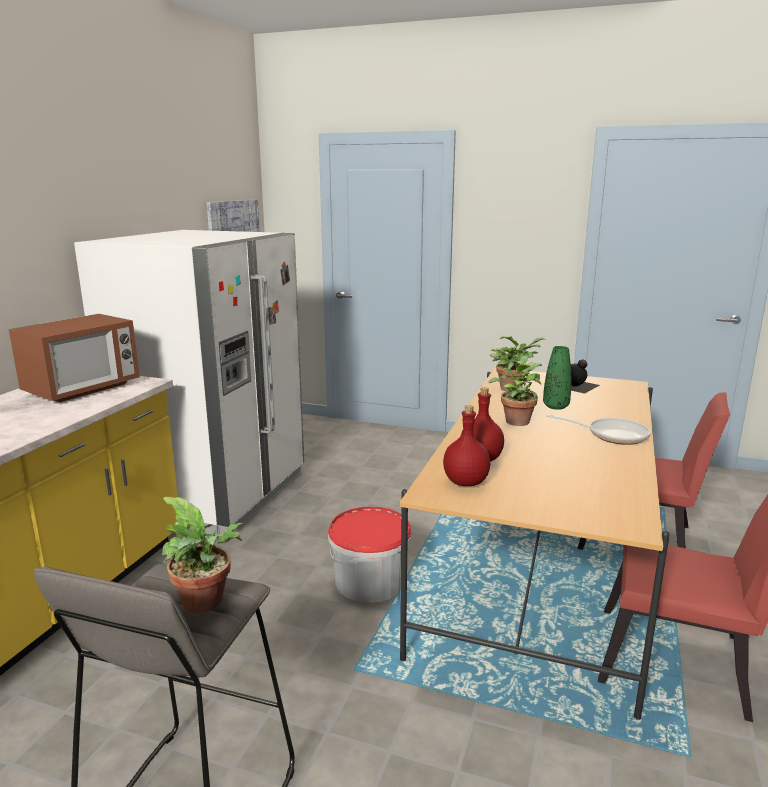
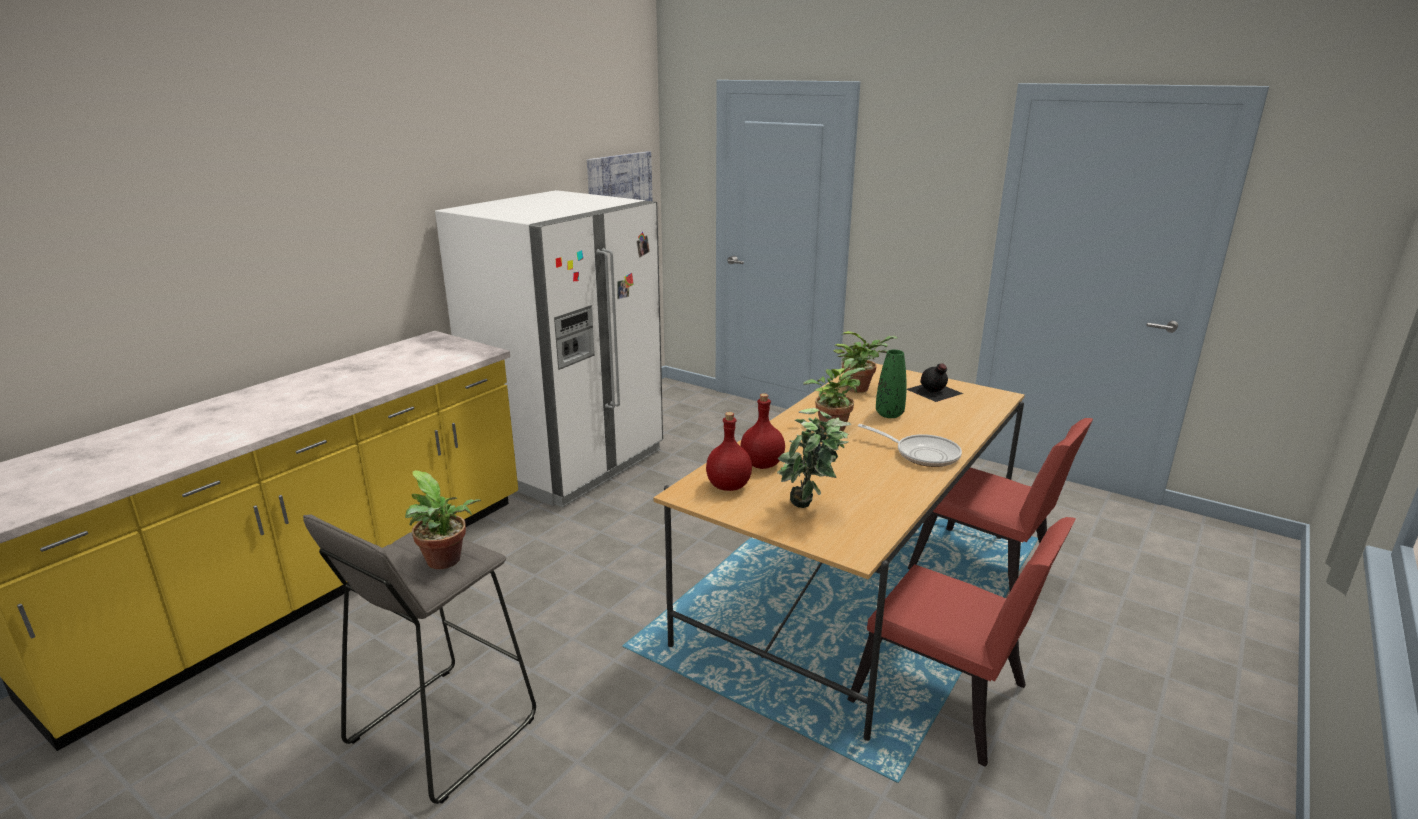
camera: 15 degrees right, 5 degrees up
(82, 389) = (427, 354): microwave -> none
(370, 581) = (677, 568): bucket -> none
(559, 494) = (810, 510): none -> potted plant

